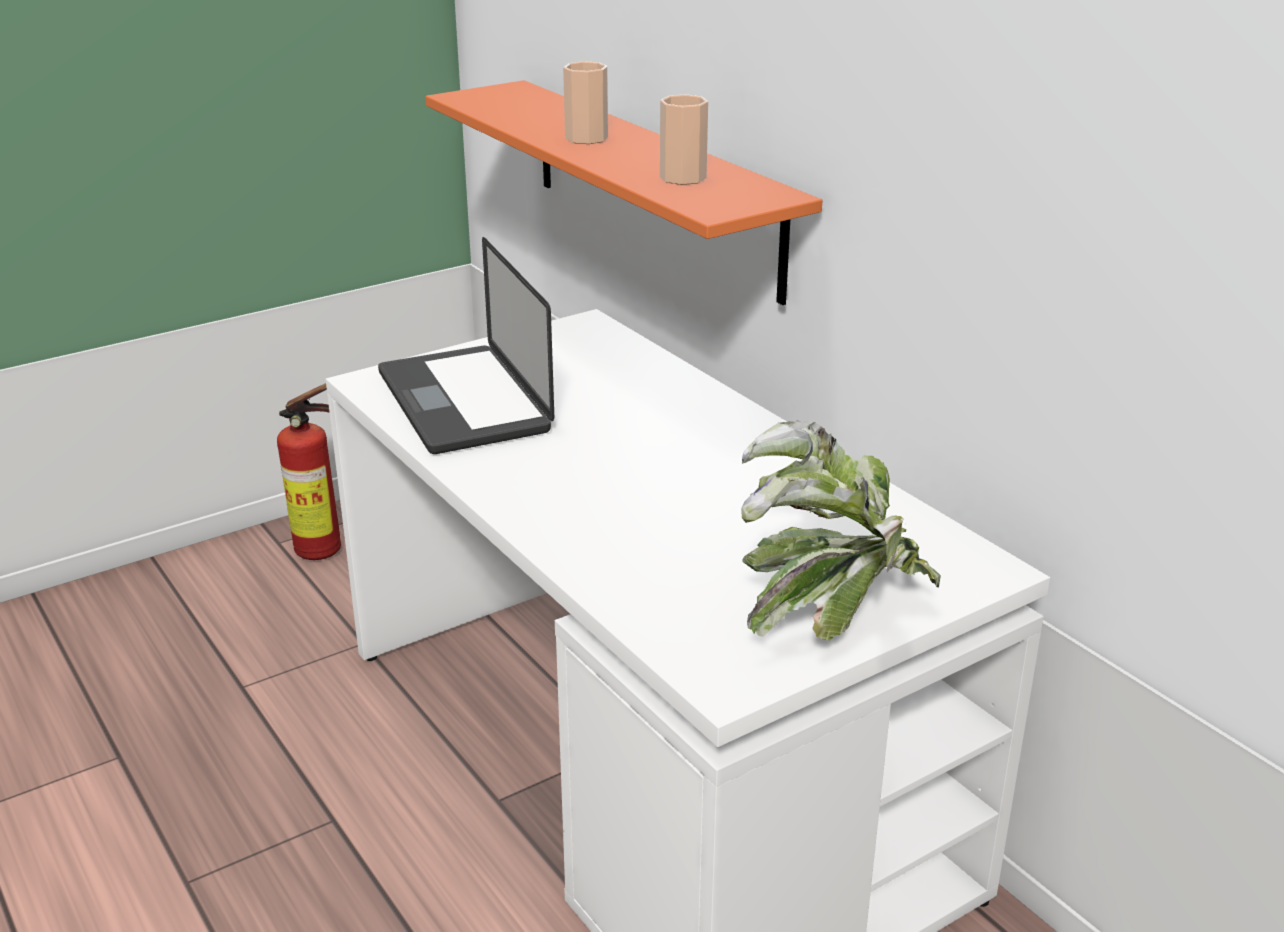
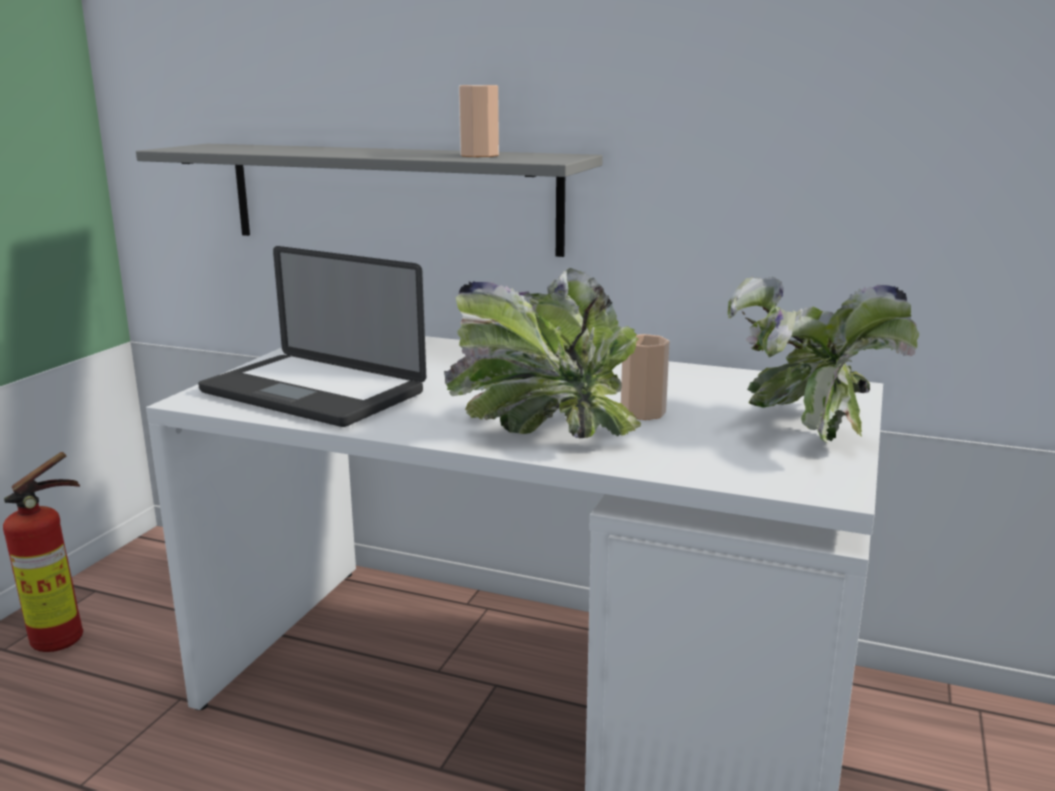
camera: 35 degrees left, 10 degrees down
(585, 516) = (542, 430): none -> potted plant
(586, 138) = (347, 151): cup -> cup (643, 412)
(653, 186) = (391, 197): orange shelf -> grey shelf

